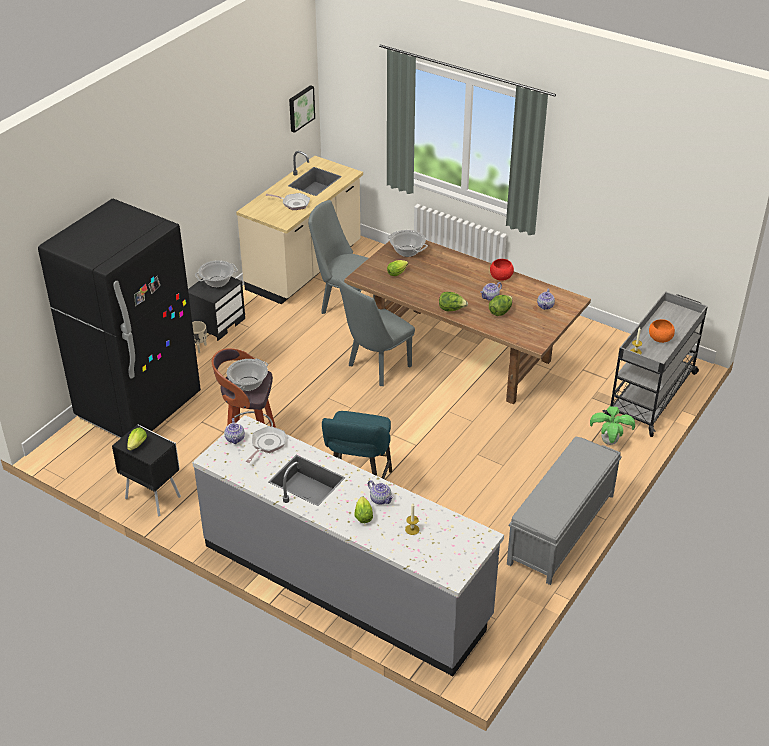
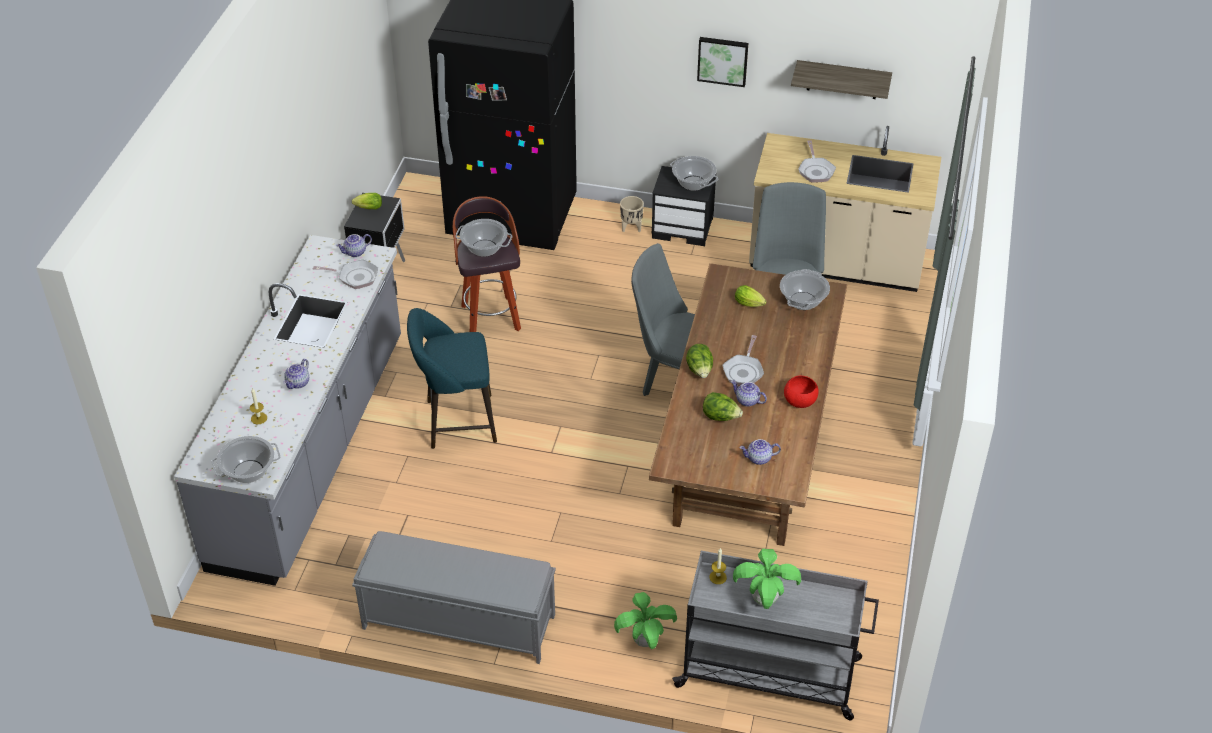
camera: 70 degrees right, 5 degrees up
(261, 140) = (842, 80): none -> shelf
(300, 108) = (934, 84): picture -> picture (723, 60)
(363, 515) = (269, 376): lettuce -> none
(461, 291) = (743, 371): none -> frying pan
(472, 544) = (249, 471): none -> cooking pot
(660, 338) = (764, 600): orange bowl -> potted plant

